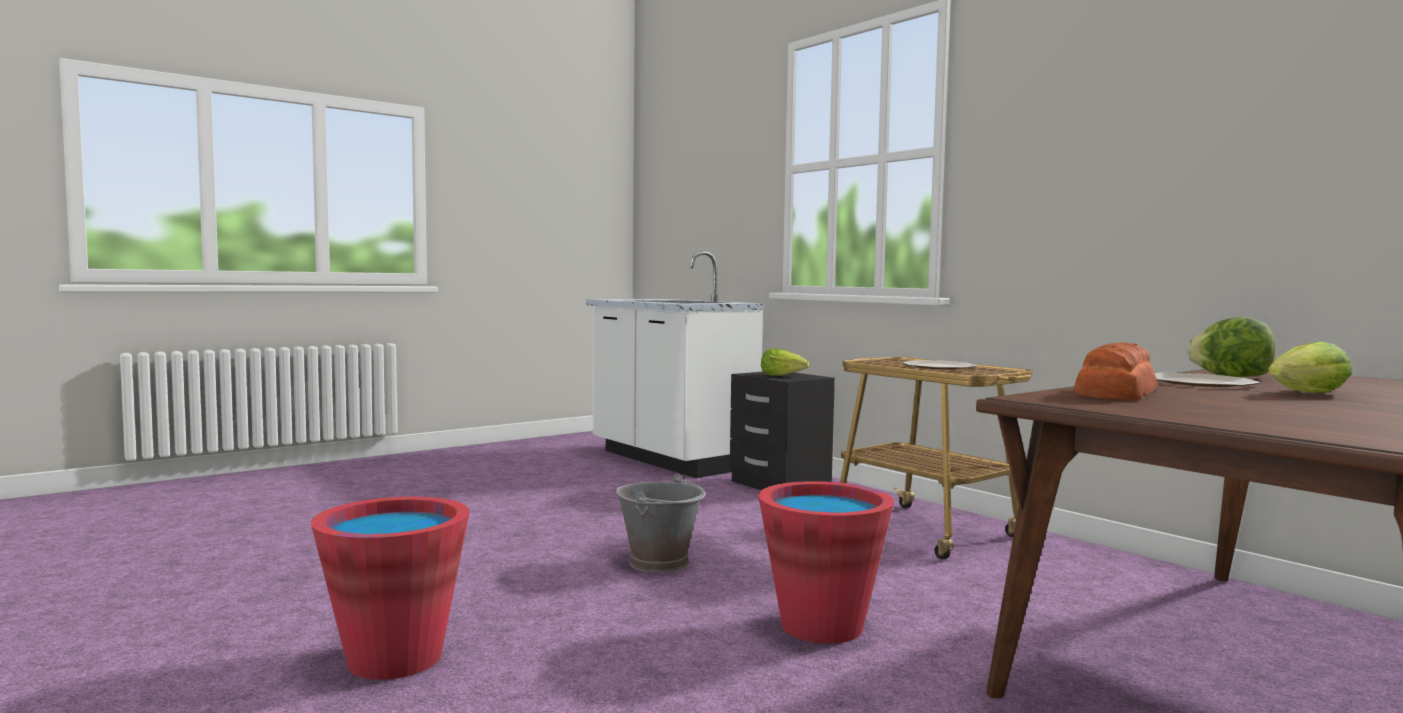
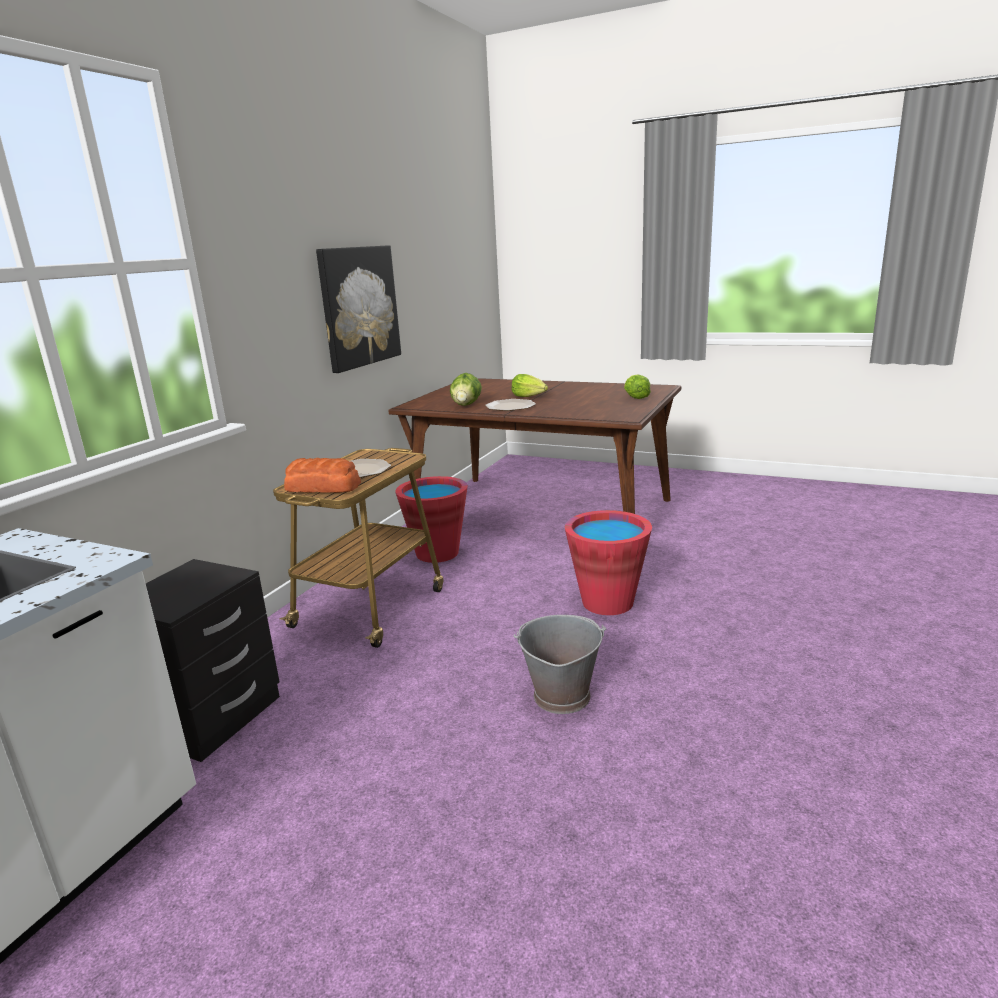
camera: 115 degrees left, 15 degrees up
(395, 659) = (865, 725): red bucket -> red bucket (437, 553)
(782, 376) = (192, 585): lettuce -> lettuce (635, 397)
(1115, 393) = (581, 411): bread -> bread (324, 487)
(1184, 196) = (359, 306): none -> picture

